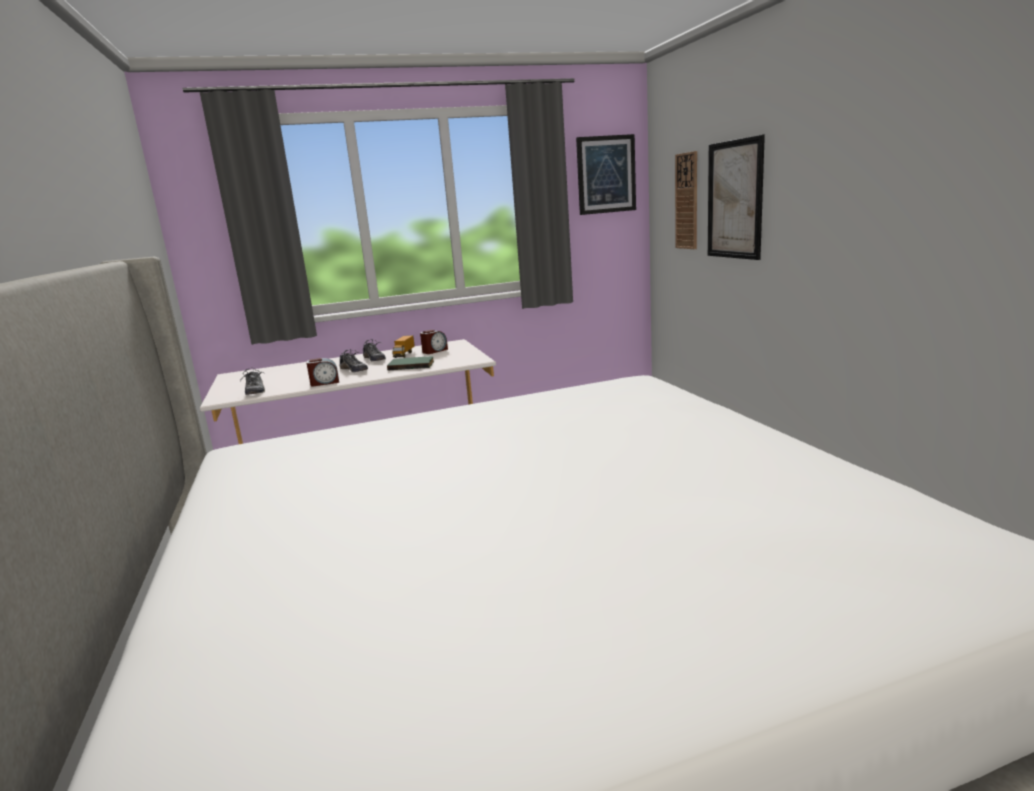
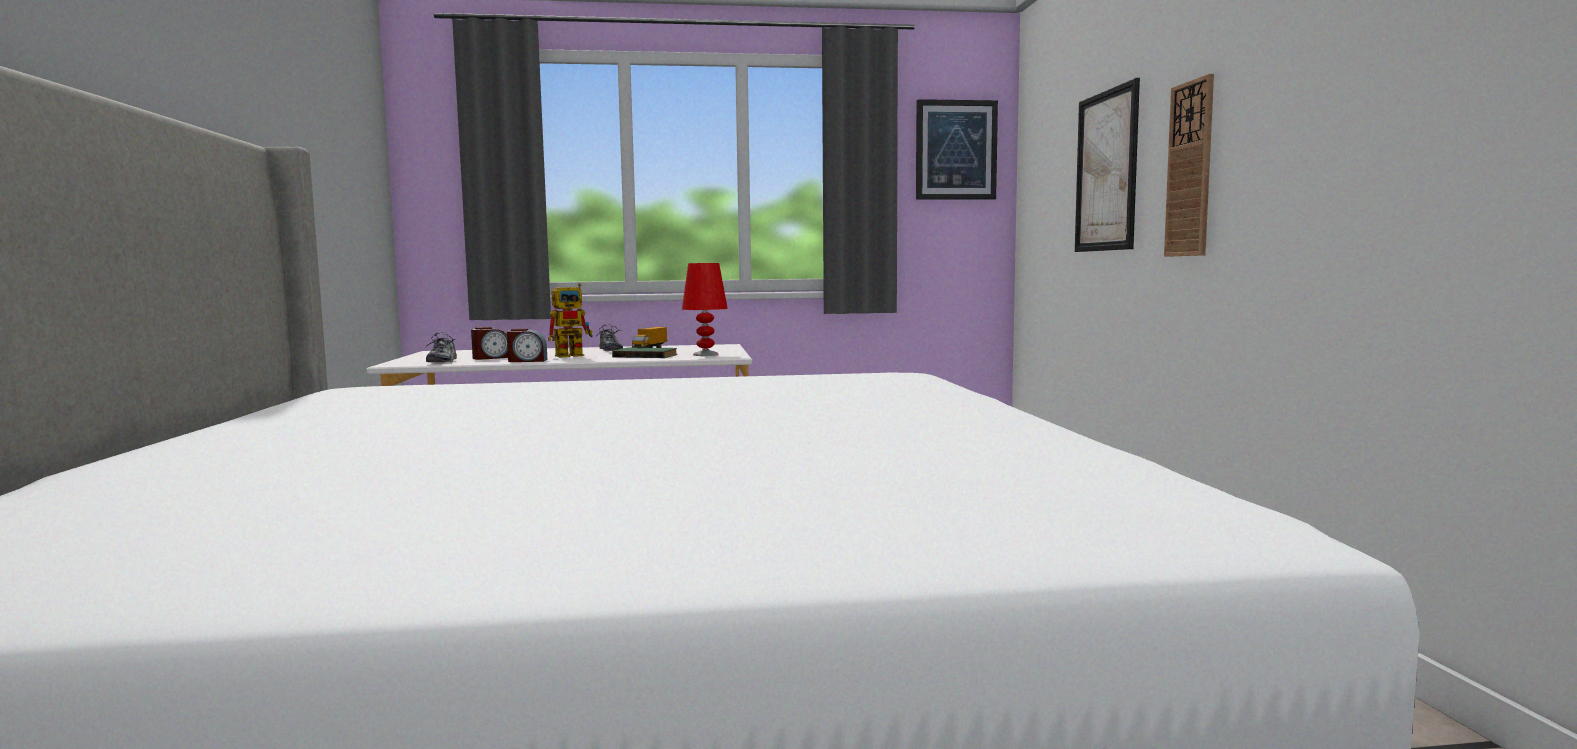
camera: 10 degrees right, 10 degrees down
(354, 370) = (574, 355): shoe -> toy robot
(434, 351) = (689, 349): alarm clock -> alarm clock (491, 358)
(455, 359) = (705, 354): none -> red table lamp
(687, 201) = (1055, 182): wall clock -> wall clock (1190, 169)

